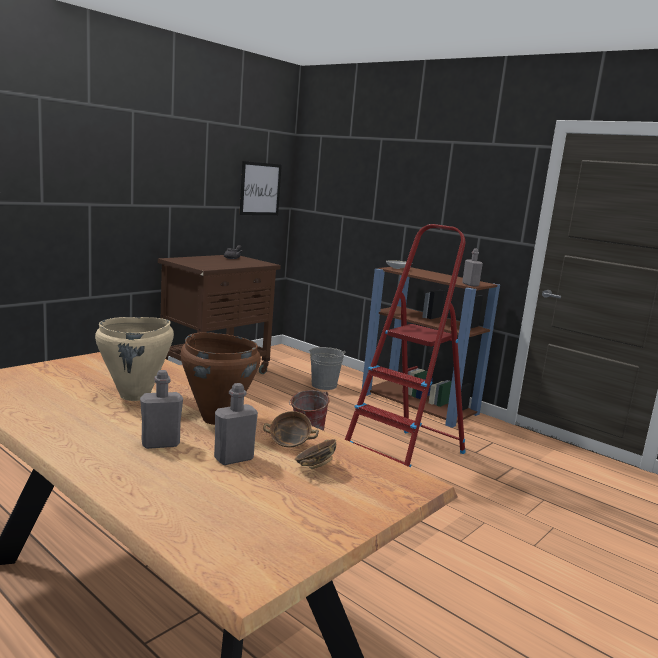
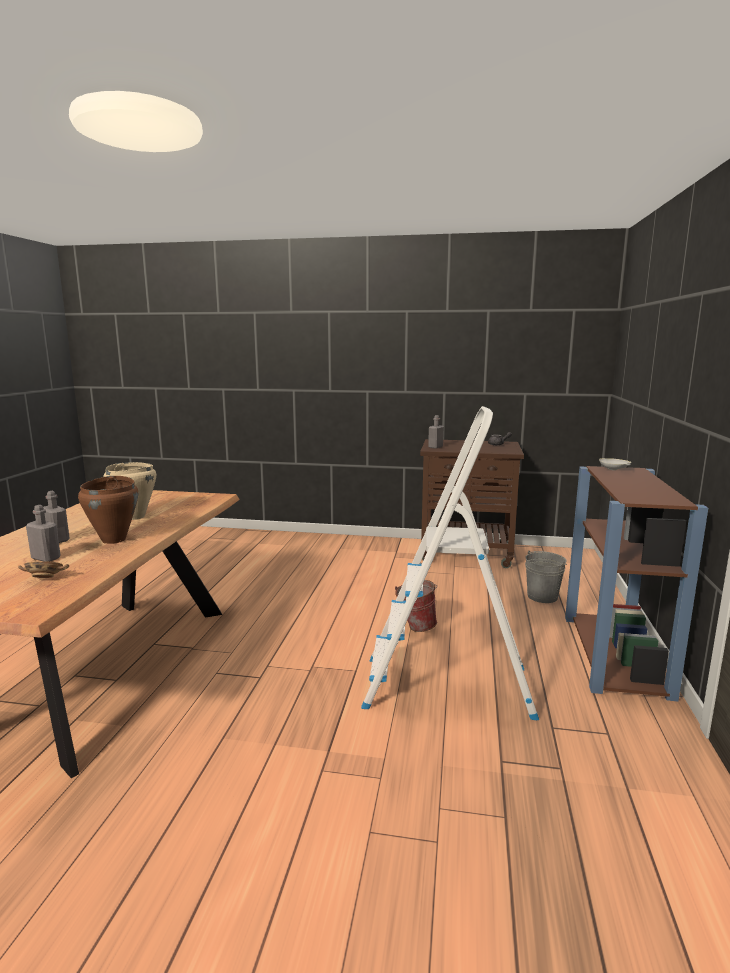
camera: 60 degrees right, 0 degrees up
(260, 189) = (559, 374): picture -> none
(289, 444) = (83, 564): bowl -> none
(402, 461) = (445, 687): red step ladder -> white step ladder
(470, 284) = (635, 498): grey bottle -> grey bottle (435, 447)

